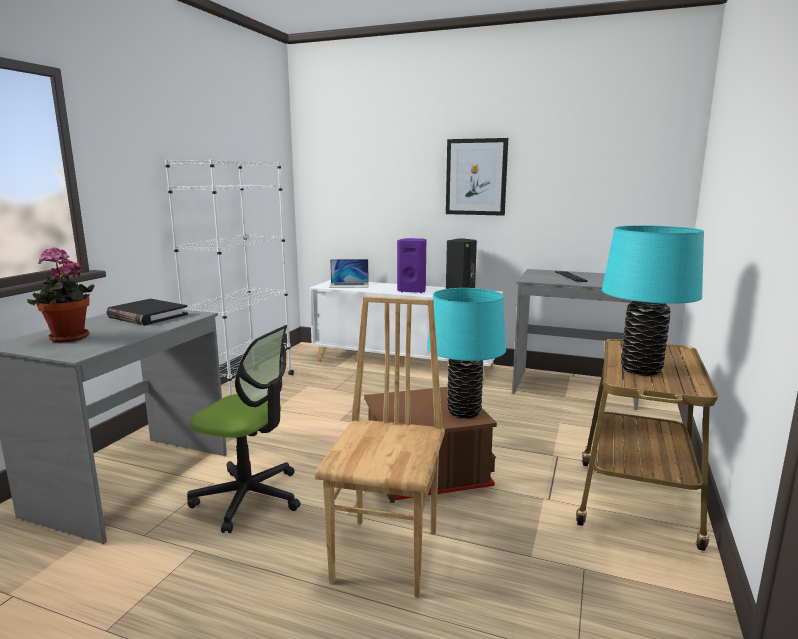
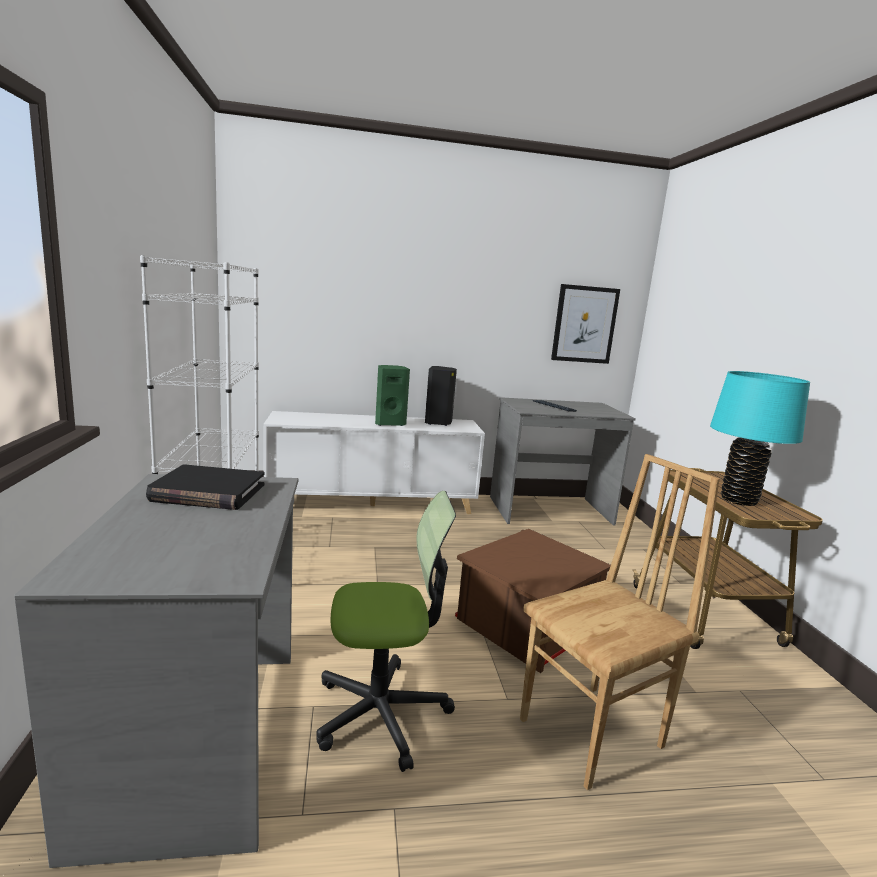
camera: 30 degrees left, 0 degrees up
(69, 339) = (161, 550): potted plant -> none
(349, 285) = (307, 418): laptop -> none
(388, 555) = (593, 734): brown chair -> brown chair turned 75 degrees clockwise
(412, 291) = (389, 423): purple speaker -> green speaker
(464, 412) = (573, 559): turquoise table lamp -> none
(476, 177) = (450, 302): picture -> picture (584, 324)

